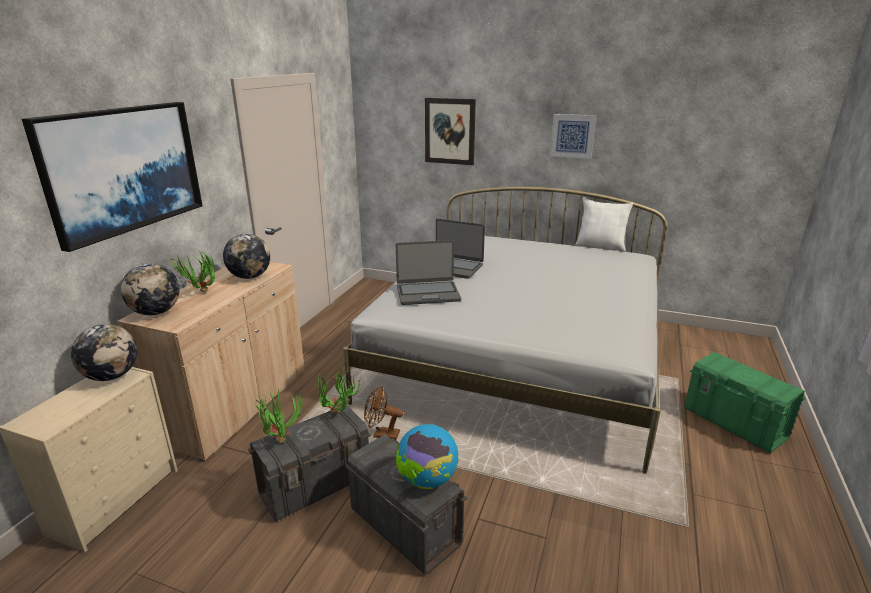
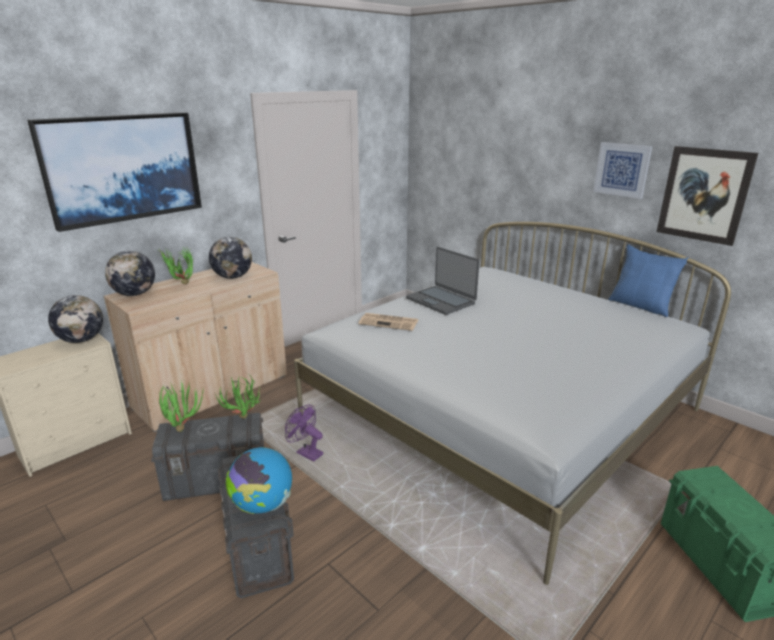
camera: 25 degrees right, 0 degrees up
(382, 434) = (306, 452): brown fan -> purple fan
(428, 293) = (389, 322): laptop -> newspaper
(450, 131) = (493, 156): picture -> picture (704, 195)
(600, 246) = (641, 306): white pillow -> blue pillow

